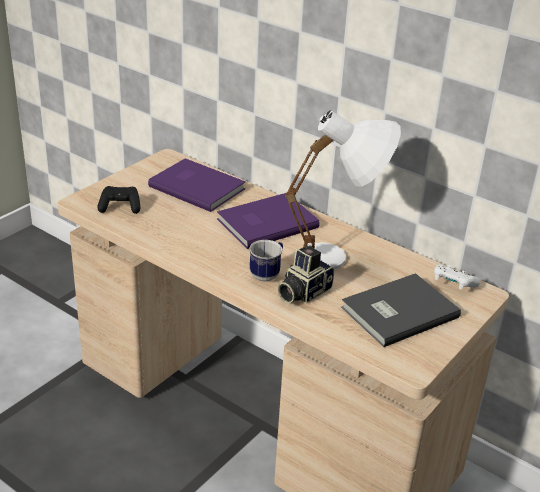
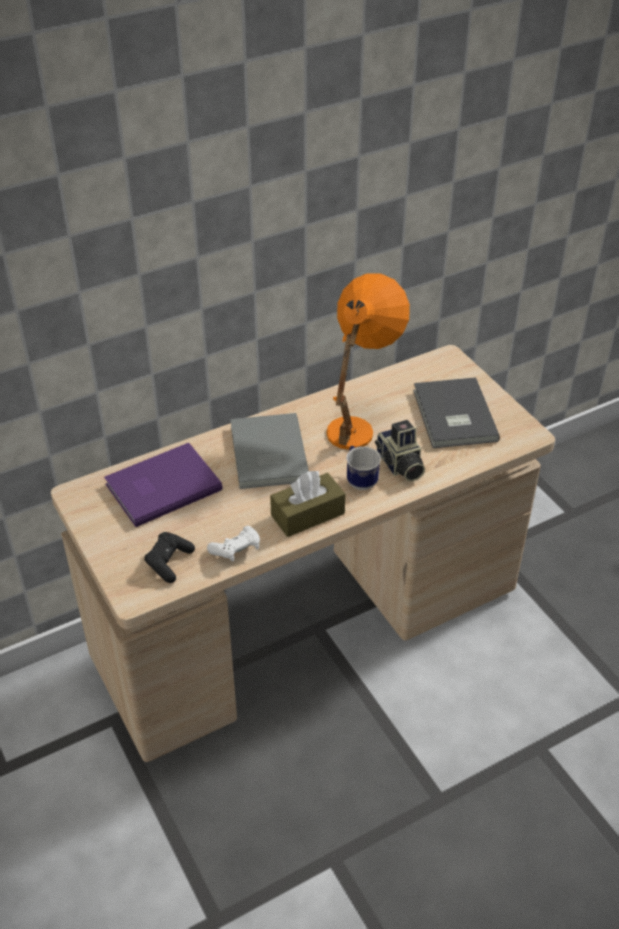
camera: 65 degrees left, 10 degrees up
(207, 256) = (307, 514): none -> brown tissue box
(265, 222) = (266, 454): purple book -> grey book
(340, 260) = (359, 423): white table lamp -> orange table lamp
(452, 285) = (428, 370): white game controller -> white game controller (236, 551)

